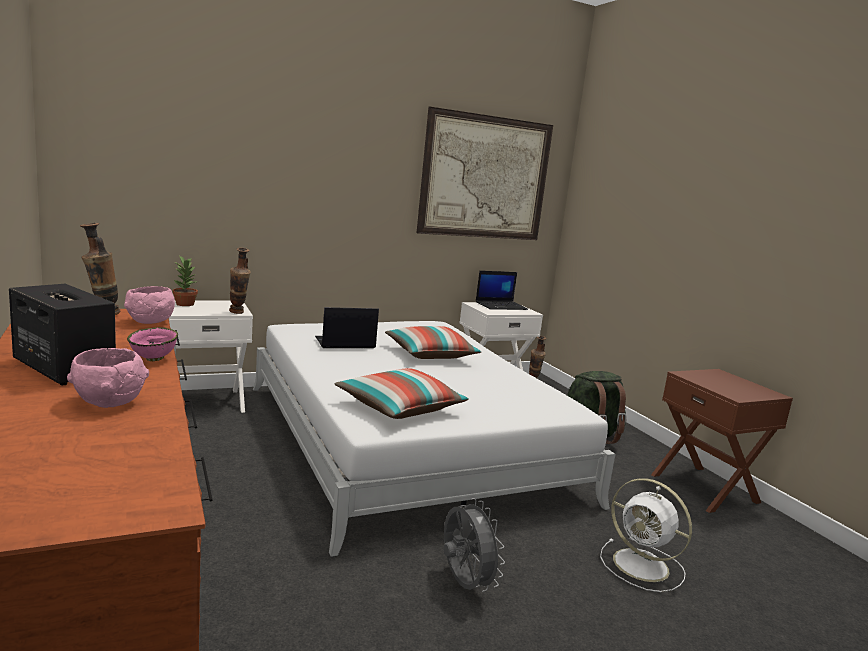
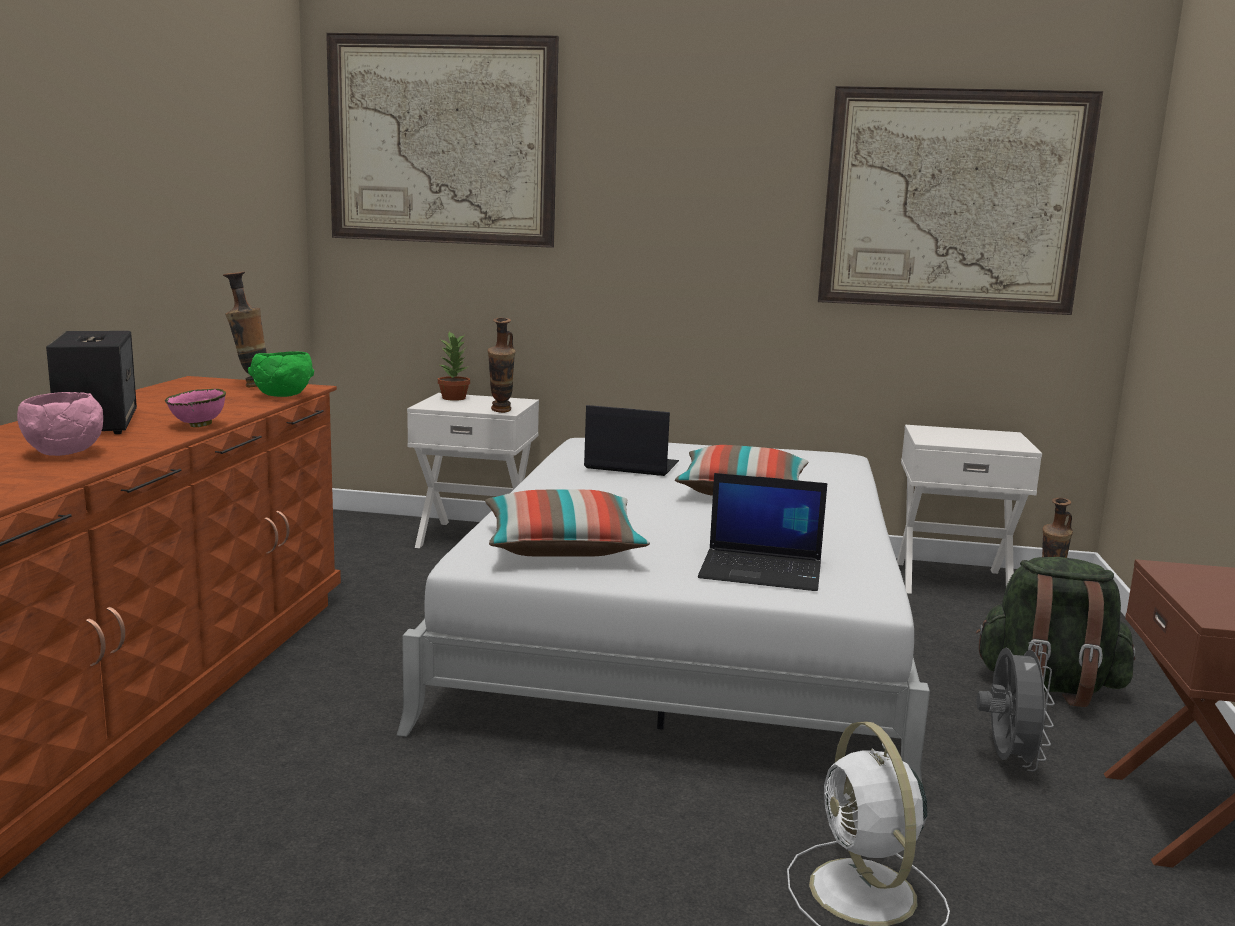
camera: 35 degrees right, 0 degrees up
(151, 322) = (283, 396): pink bowl -> green bowl
(164, 113) = (441, 141): none -> picture
(463, 584) = (523, 818): grey fan -> grey fan (1007, 760)
(501, 306) = (976, 434): laptop -> laptop (762, 571)

